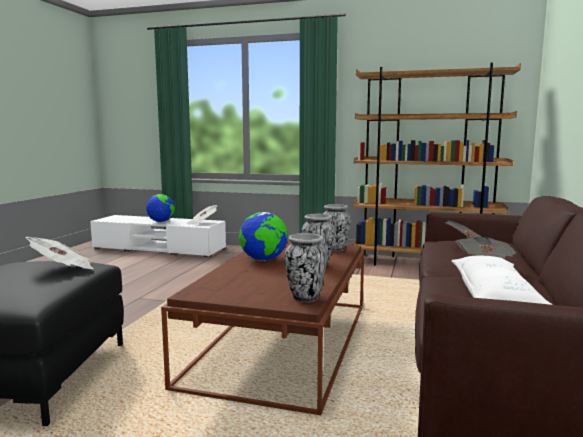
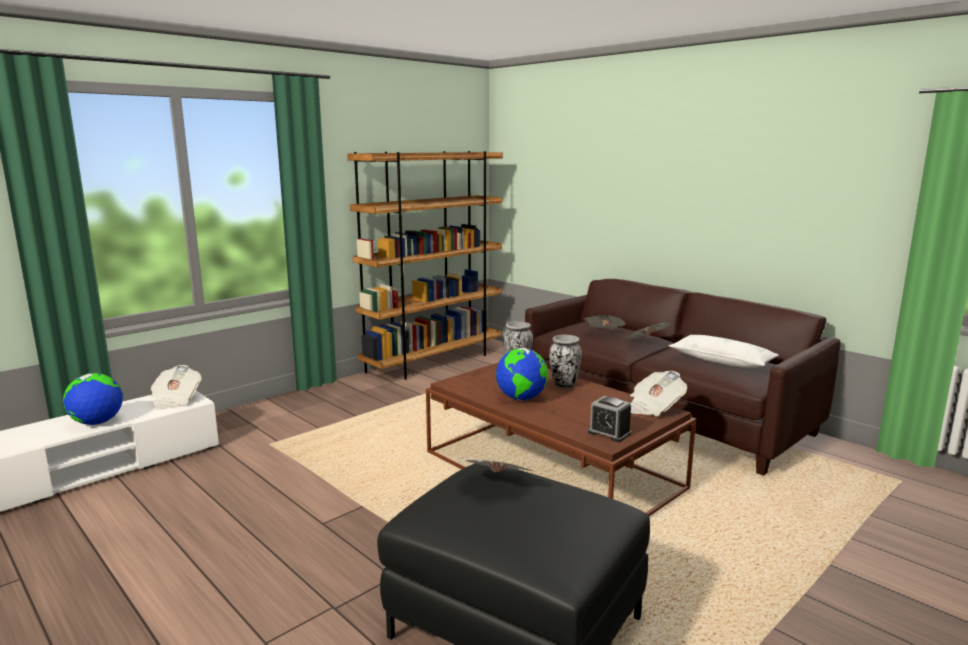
camera: 60 degrees left, 5 degrees up
(215, 291) = (609, 433): none -> alarm clock
(305, 298) = (653, 408): vase -> newspaper

